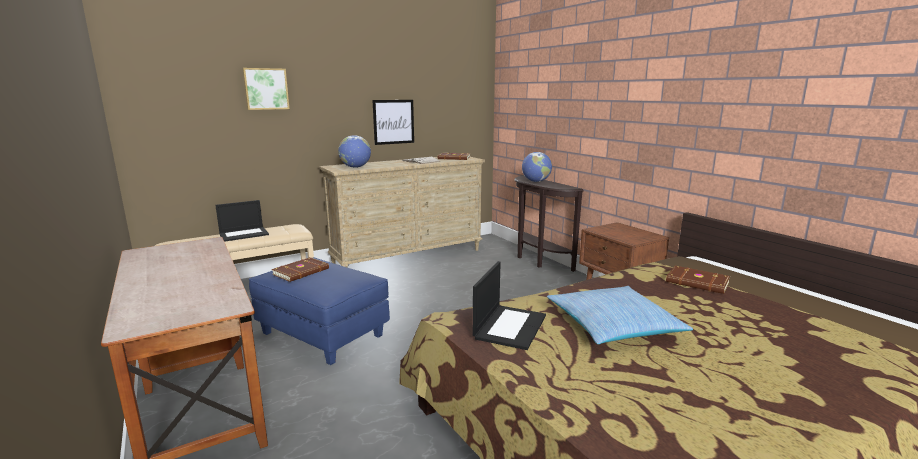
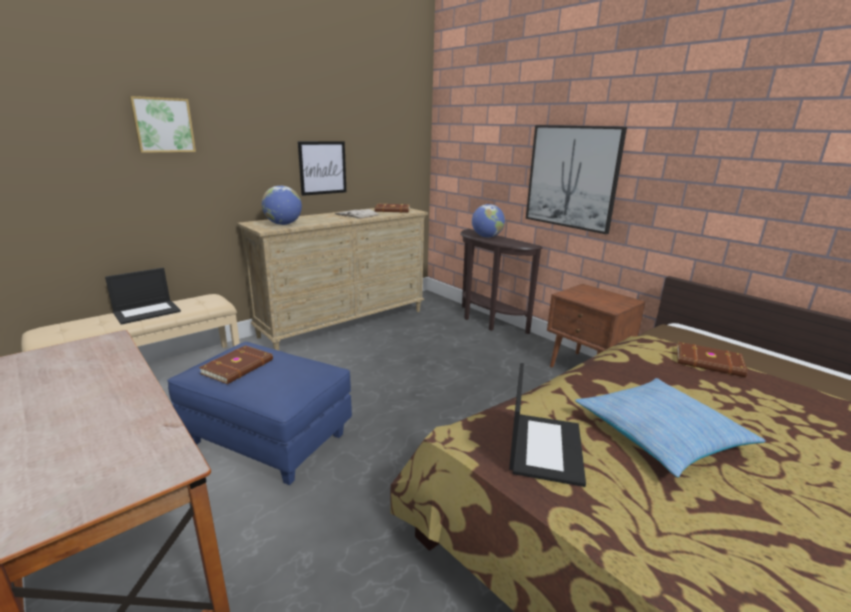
camera: 10 degrees left, 5 degrees up
(605, 126) = (572, 177): none -> picture

